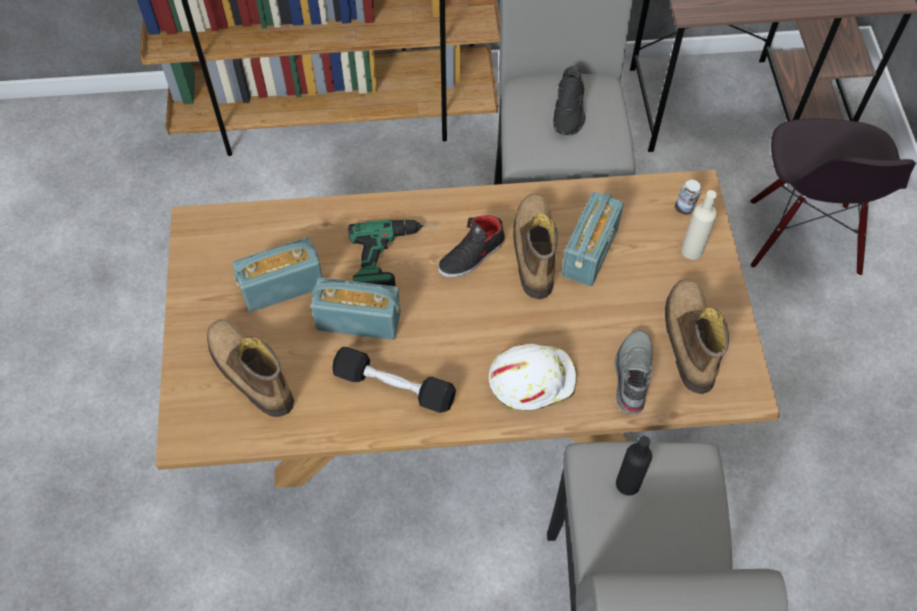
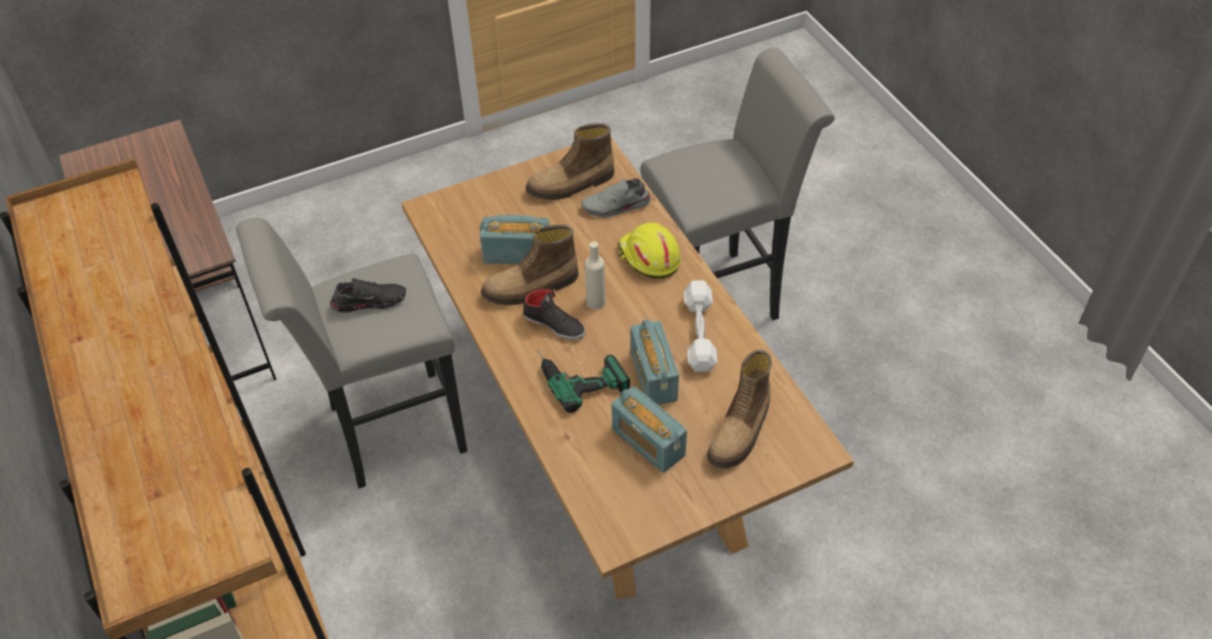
camera: 110 degrees left, 10 degrees down
(394, 386) = (699, 334): black dumbbell -> white dumbbell
(532, 379) = (648, 257): white hard hat -> yellow hard hat
(628, 483) = (702, 187): black bottle -> none
(684, 208) = (449, 211): can -> none
(692, 250) = (489, 199): beige bottle -> beige bottle (595, 302)
(802, 237) = (347, 257): black chair -> none

